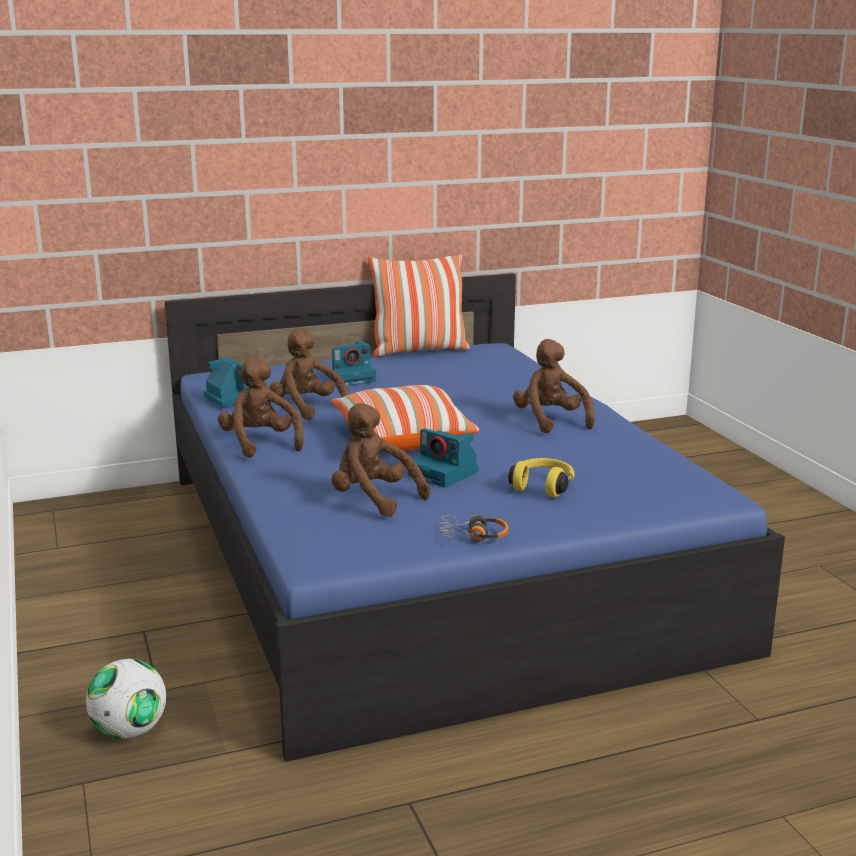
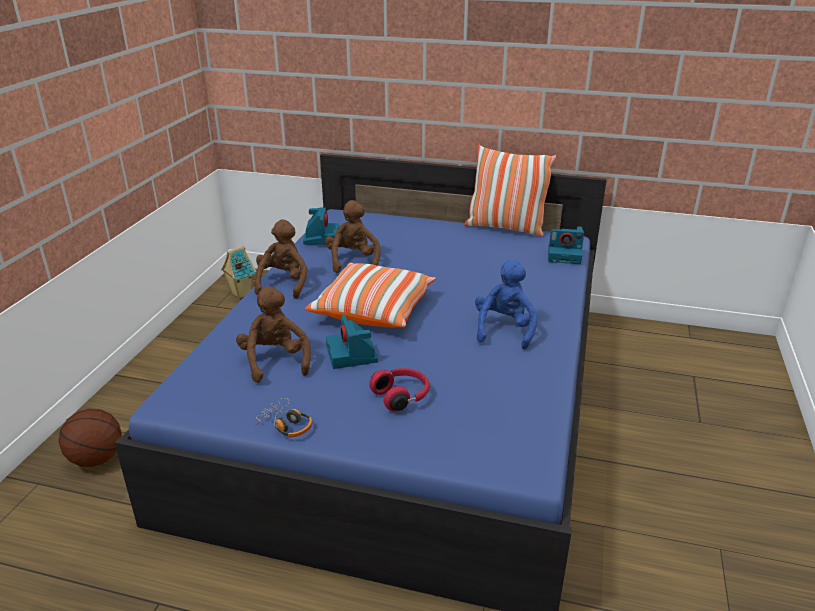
camera: 35 degrees right, 10 degrees up
(73, 526) = (240, 293): none -> toy house
(130, 731) = (97, 458): football -> basketball
(351, 378) = (421, 241): camera -> camera (565, 255)
(543, 487) = (402, 396): yellow headphones -> red headphones
(550, 421) = (504, 329): brown plush toy -> blue plush toy

